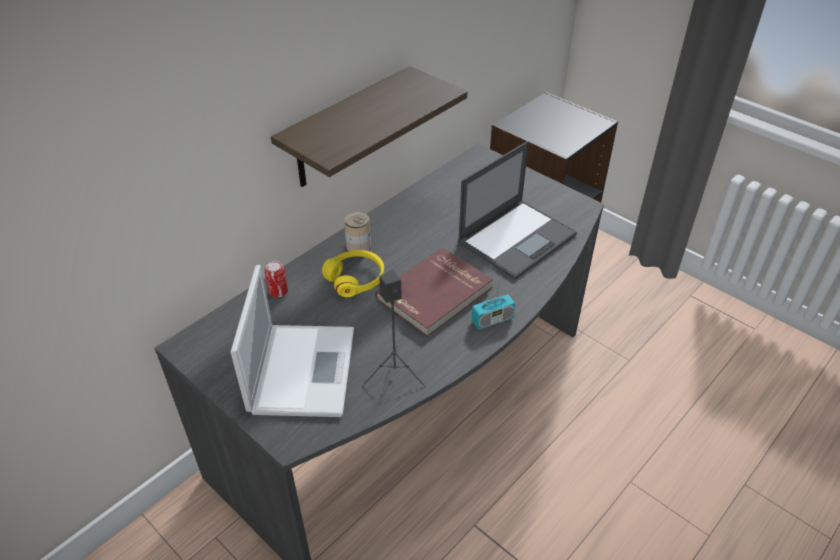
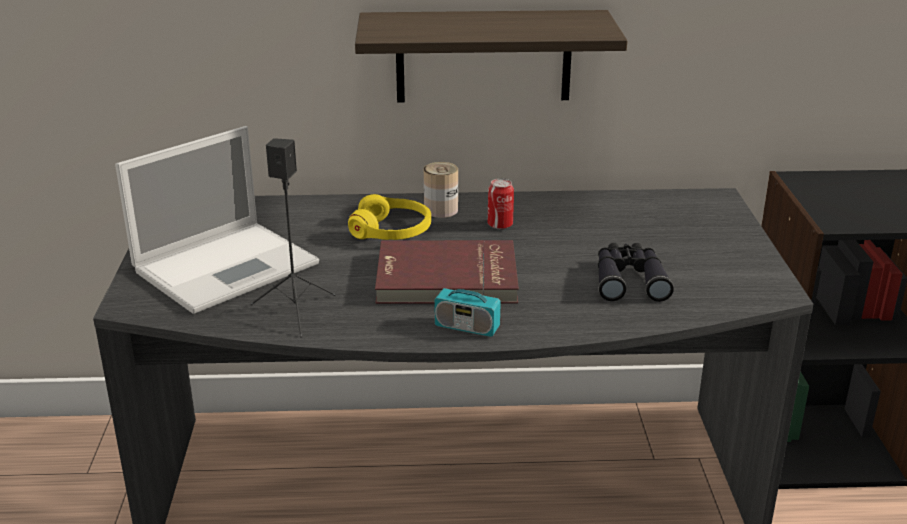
camera: 45 degrees right, 15 degrees down
(278, 292) = (308, 208): can -> can (500, 225)
(517, 238) = (629, 280): laptop -> black binoculars

